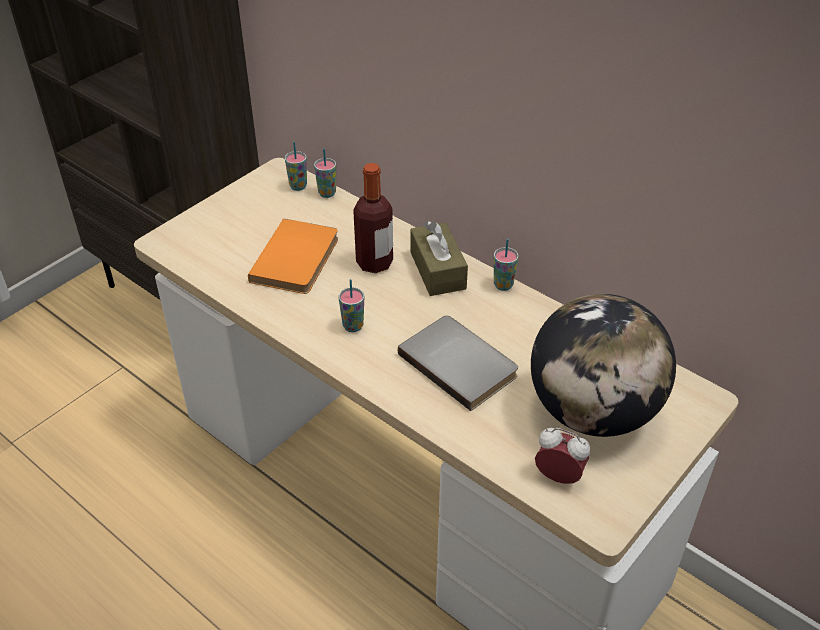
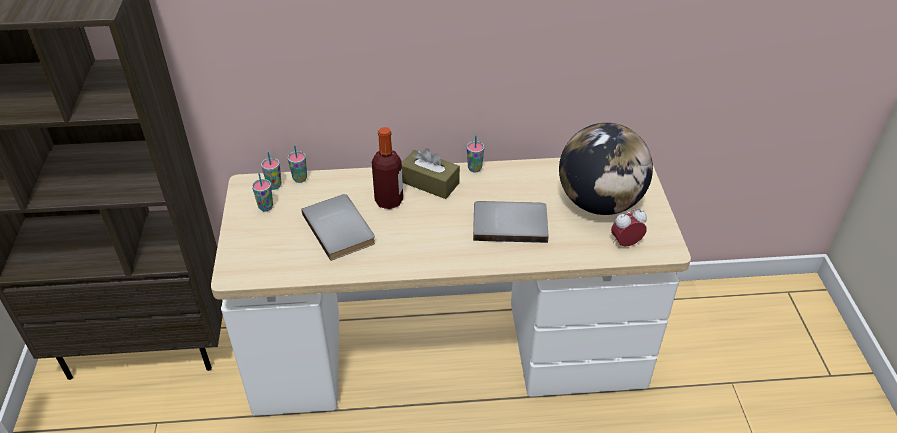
camera: 45 degrees left, 0 degrees up
(298, 260) = (341, 228): orange book -> grey book
(353, 326) = (428, 243): cup -> cup (266, 207)

